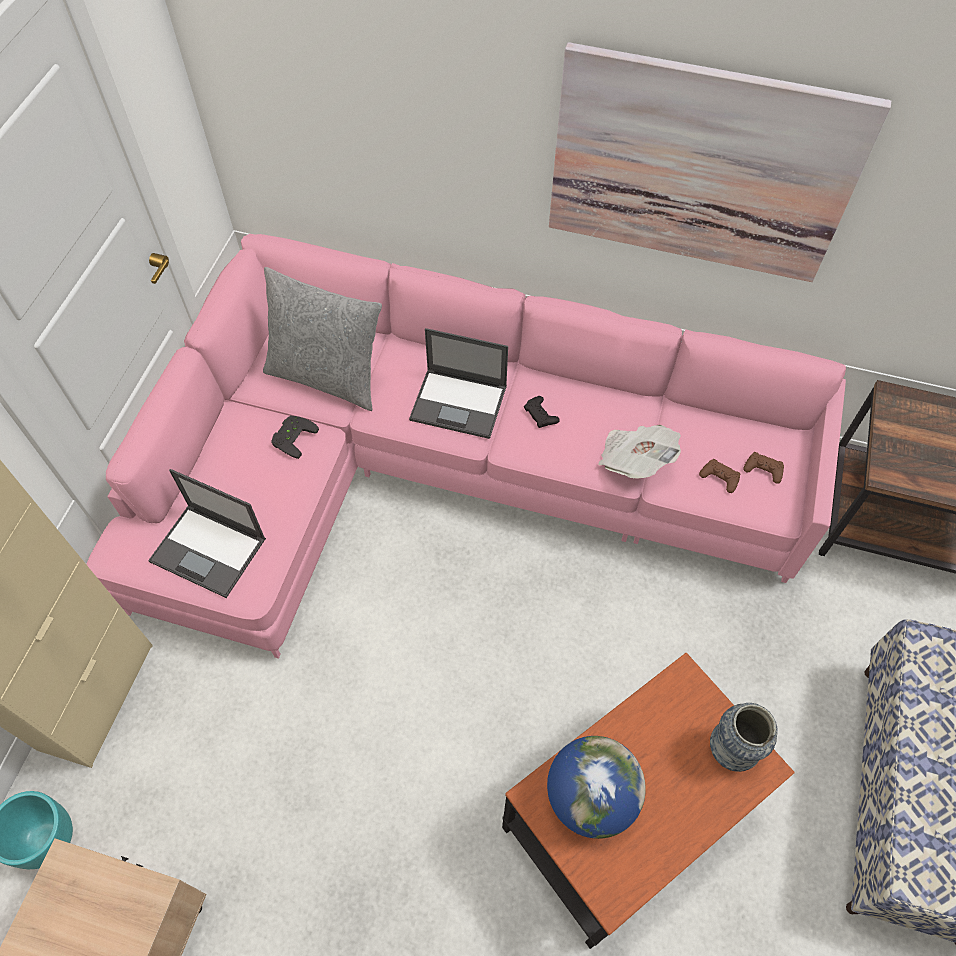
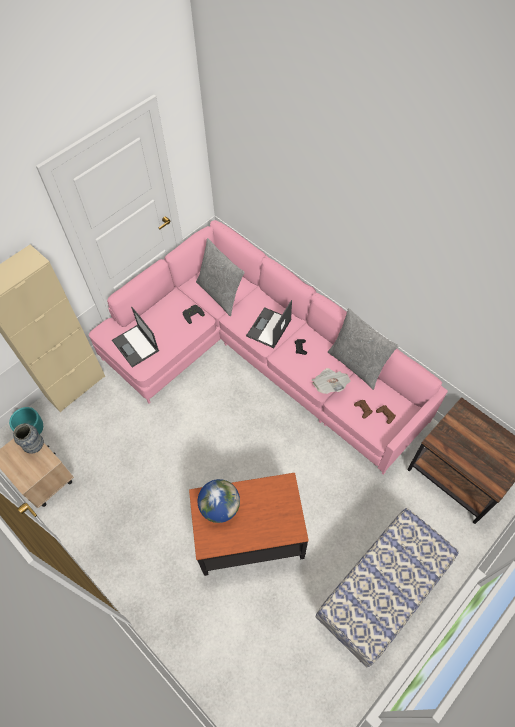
camera: 30 degrees right, 0 degrees up
(460, 403) = (268, 328): laptop -> laptop turned 75 degrees clockwise
(658, 401) = (357, 364): none -> grey pillow
(700, 167) = (390, 265): picture -> none
(731, 750) = (287, 519): vase -> vase (35, 446)

